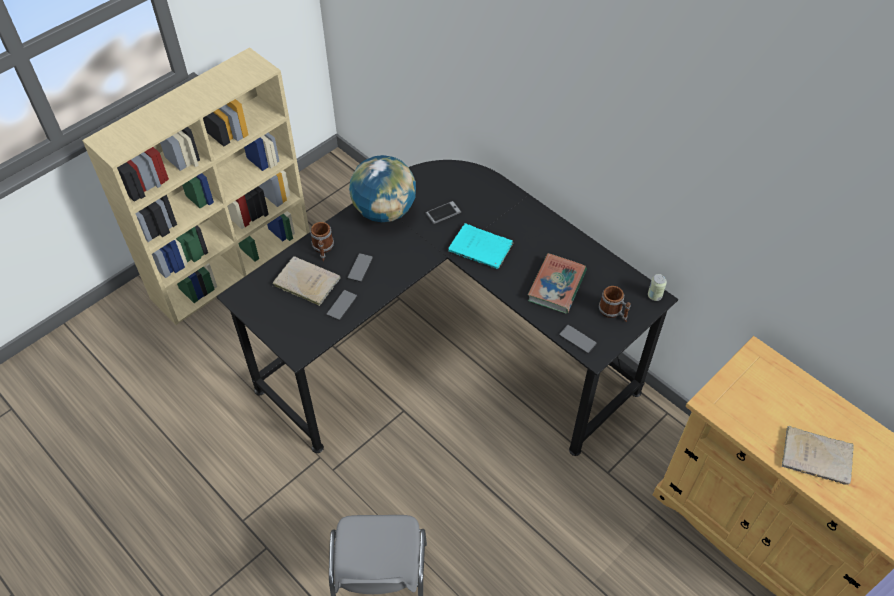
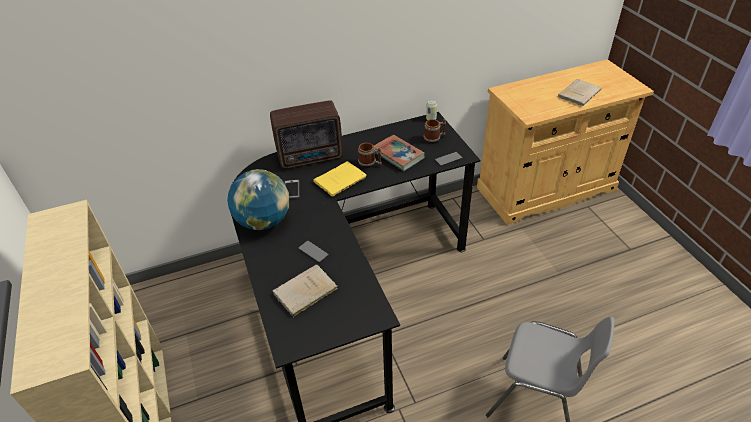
camera: 65 degrees left, 10 degrees down
(323, 249) = (275, 271): mug -> mug (370, 164)
(342, 305) = (346, 274): phone -> none
(482, 248) = (341, 179): turquoise book -> yellow book
(507, 207) = (311, 157): none -> radio

